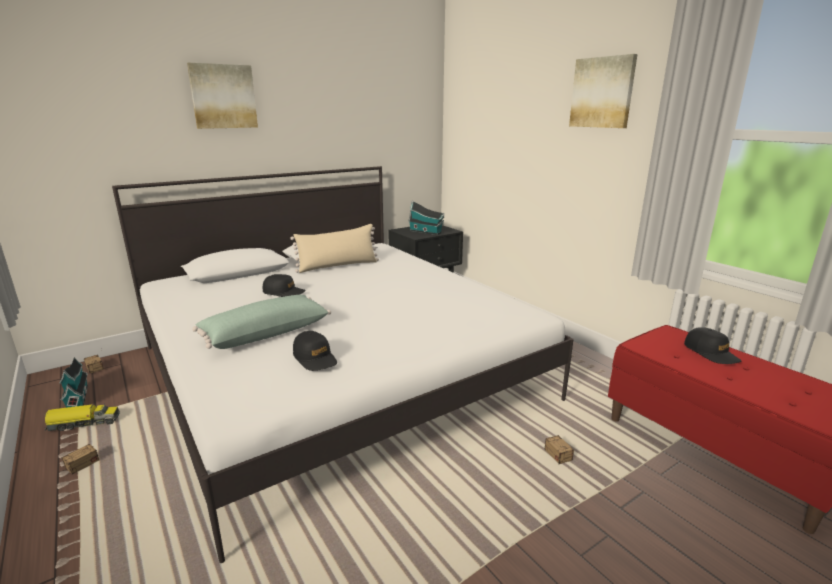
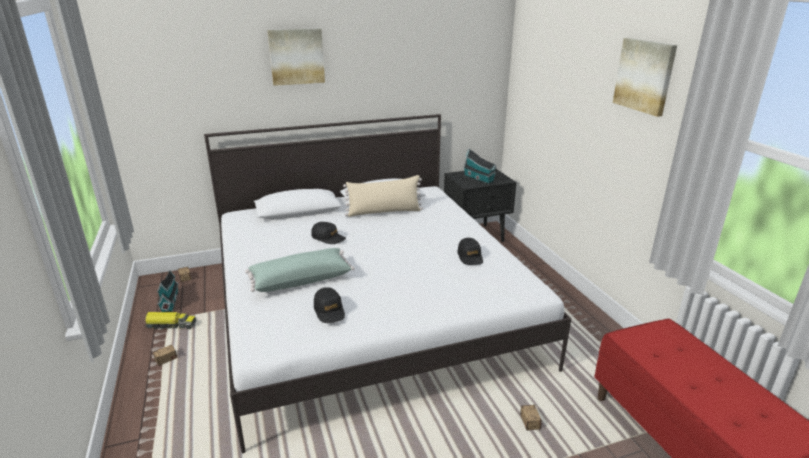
camera: 15 degrees right, 5 degrees up
(711, 353) = (692, 357): black cap -> black cap (470, 257)

